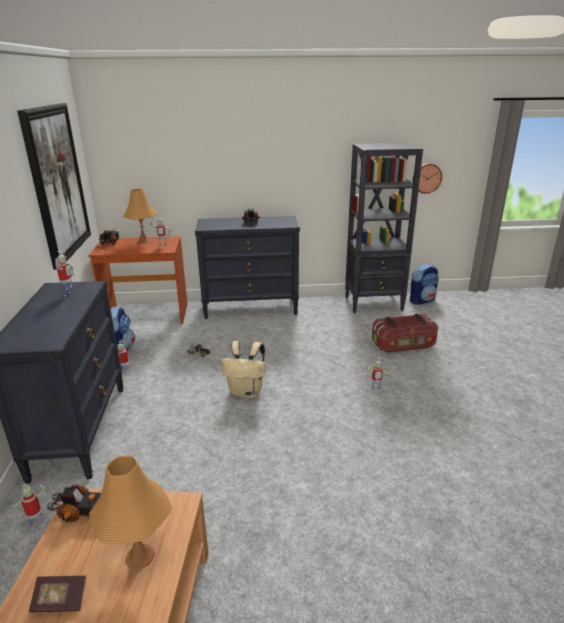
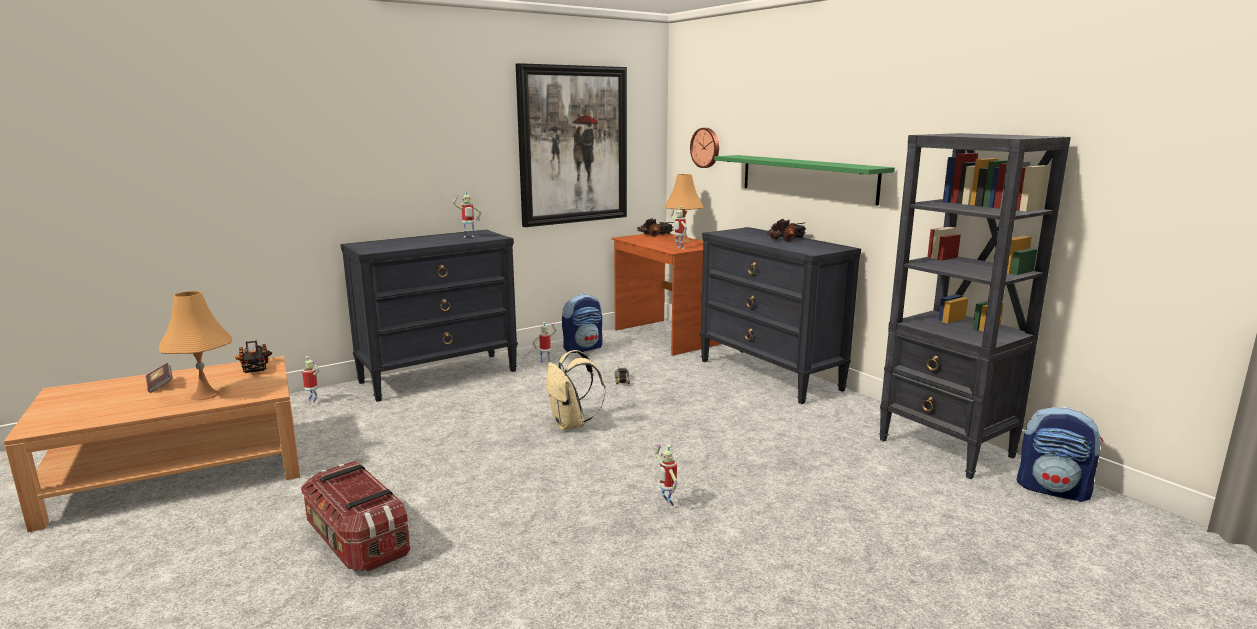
camera: 60 degrees right, 10 degrees down
(245, 178) = (806, 178): none -> green shelf
(403, 345) = (840, 503): storage box -> storage box (357, 541)
(426, 178) = (1117, 219): wall clock -> wall clock (706, 147)

